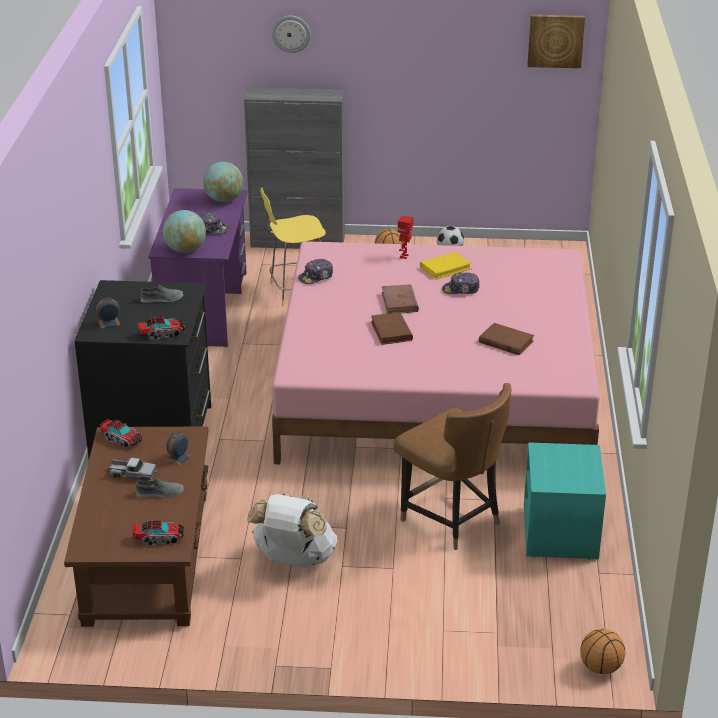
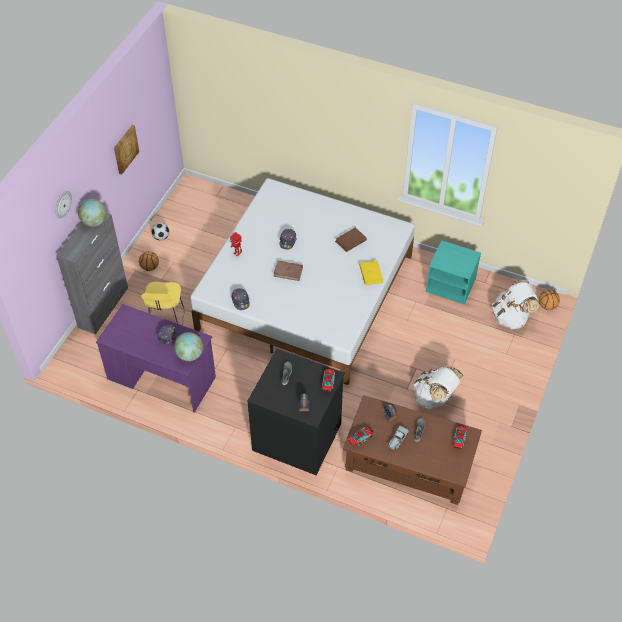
camera: 70 degrees left, 20 degrees up
(224, 200) = (130, 319): globe -> globe (94, 222)
(391, 331) = (318, 284): brown book -> none
(435, 387) = (306, 292): pink bed -> white bed
(445, 268) = (260, 240): yellow book -> yellow book (371, 274)
(451, 520) = (425, 323): brown chair -> none
(537, 622) = (511, 317): none -> white backpack
(555, 40) = (156, 88): picture -> picture (125, 149)

